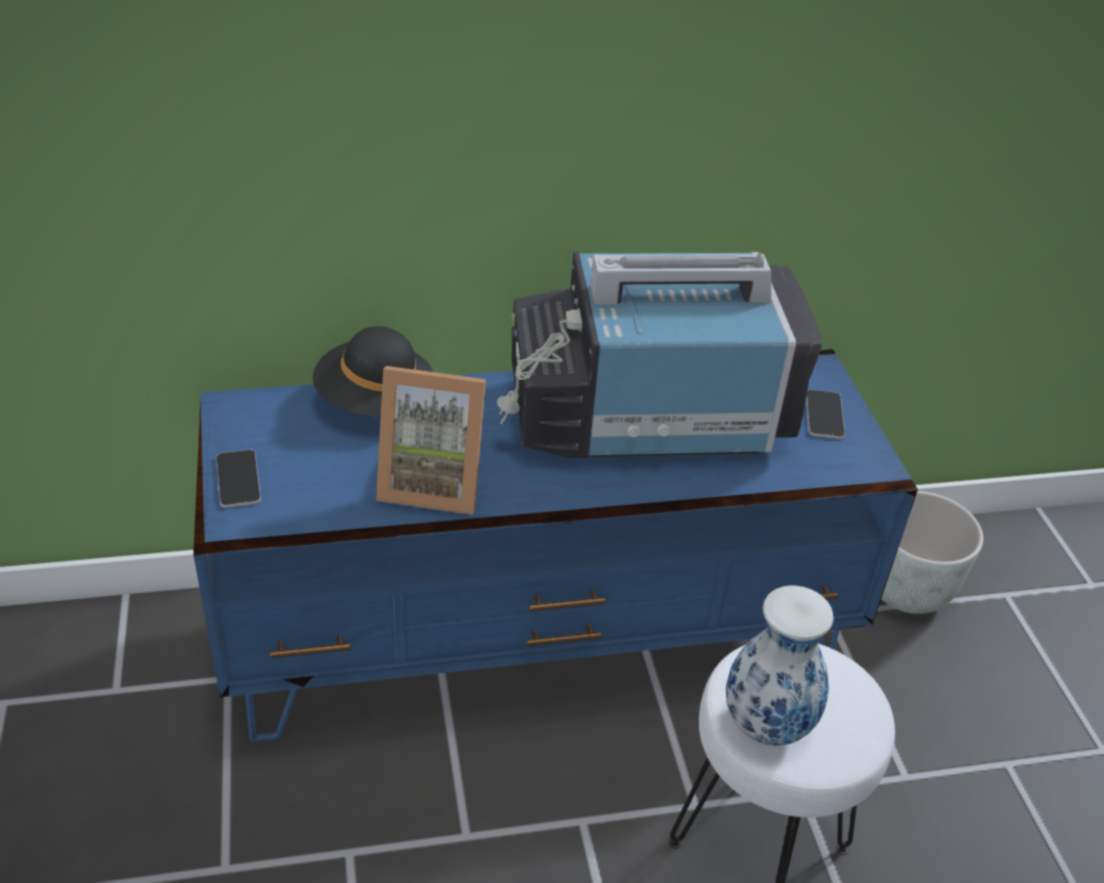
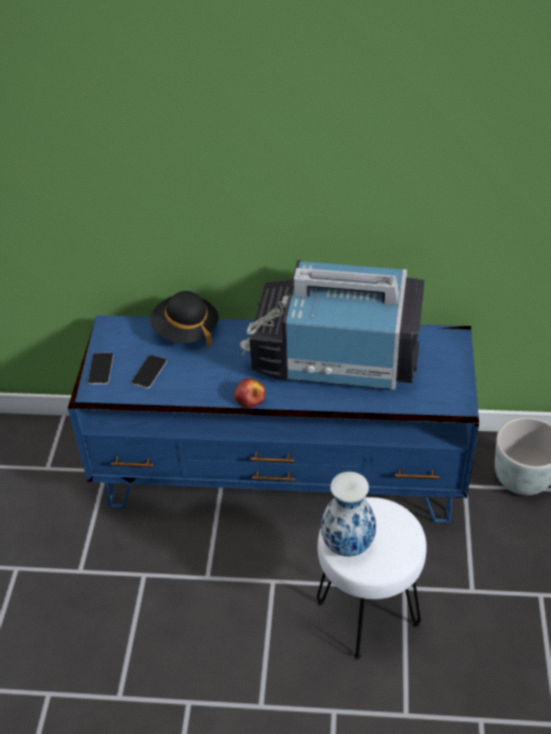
camera: 20 degrees right, 5 degrees up
(432, 482) = (200, 383): picture frame -> none
(529, 496) = (250, 398): none -> apple
(824, 415) = (443, 369): phone -> phone (149, 372)

